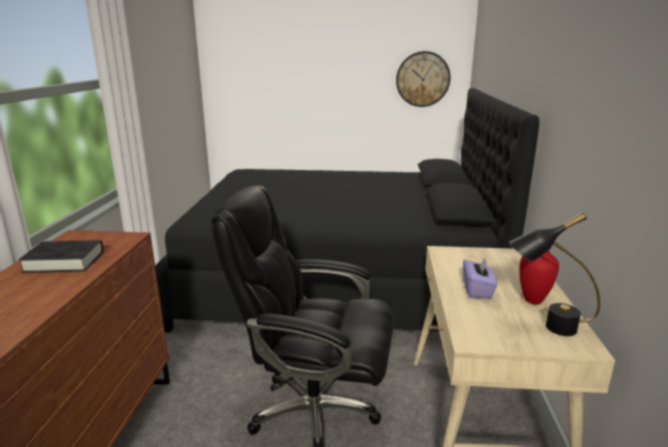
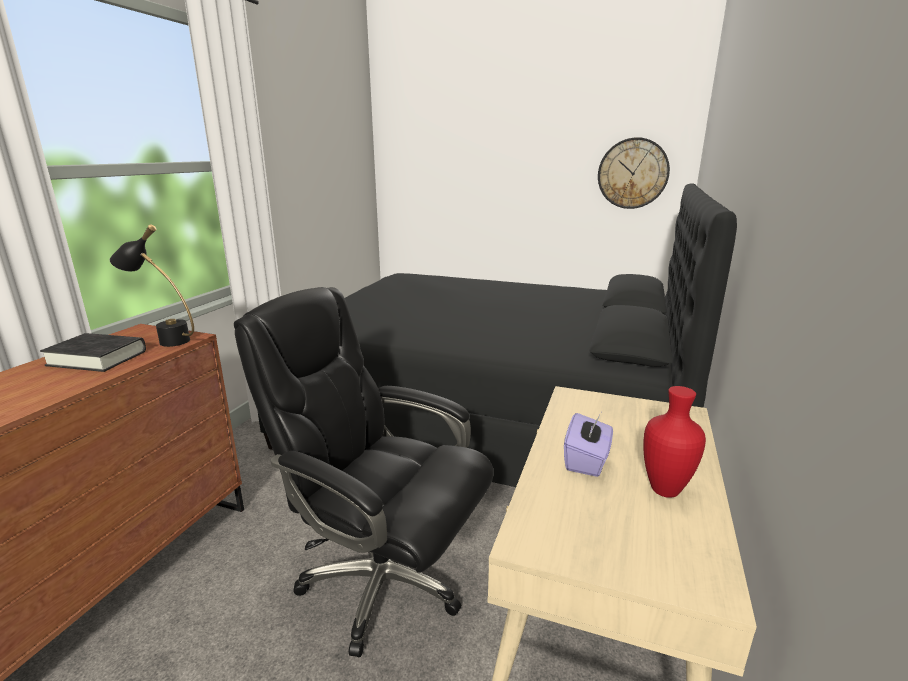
camera: 15 degrees right, 0 degrees up
(546, 327) = (661, 539): black table lamp -> black table lamp (165, 339)

